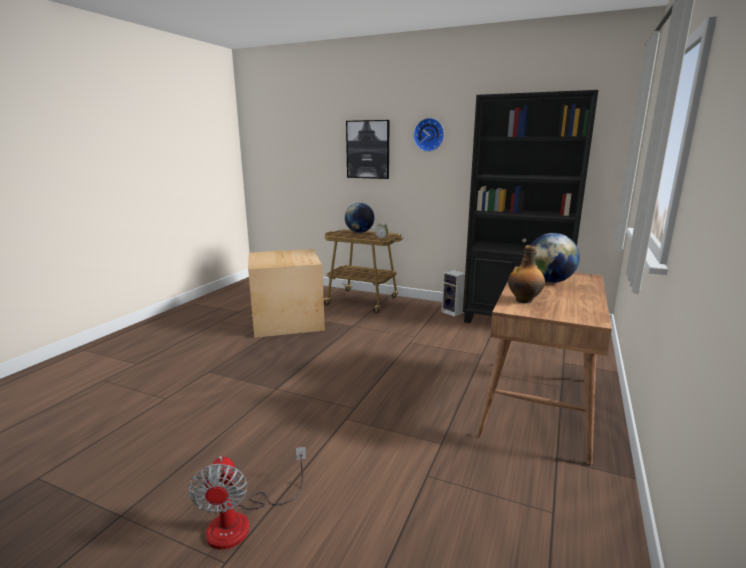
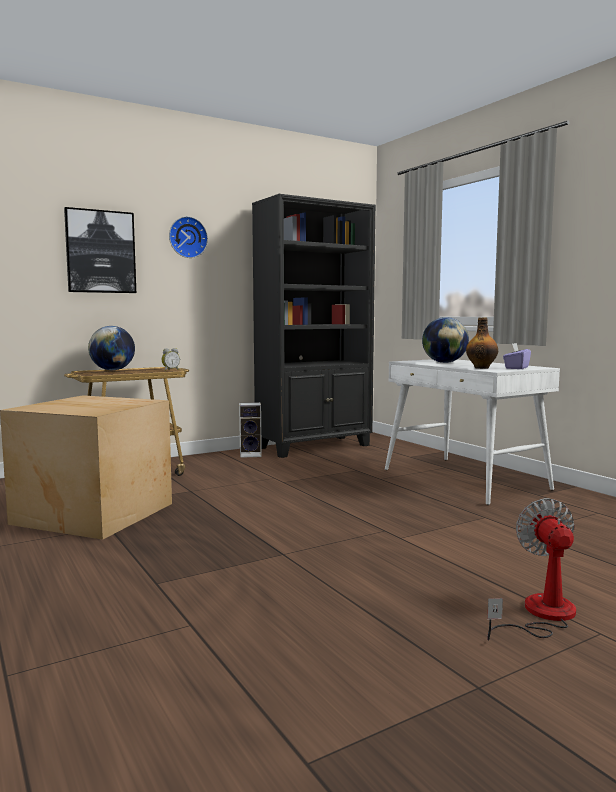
camera: 55 degrees left, 10 degrees down
(242, 521) = (540, 615): fan -> fan turned 120 degrees counterclockwise
(539, 406) = (465, 479): brown desk -> white desk
(555, 312) = (516, 368): none -> purple tissue box

